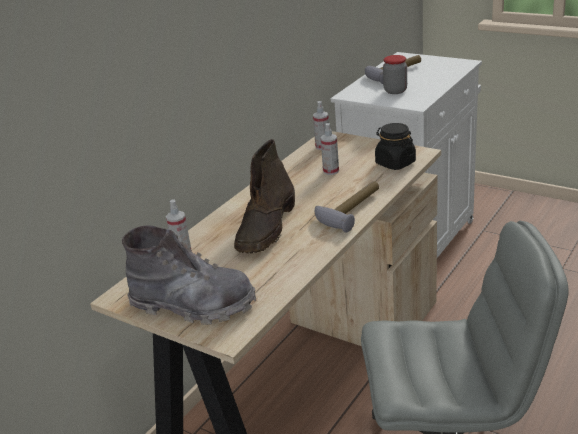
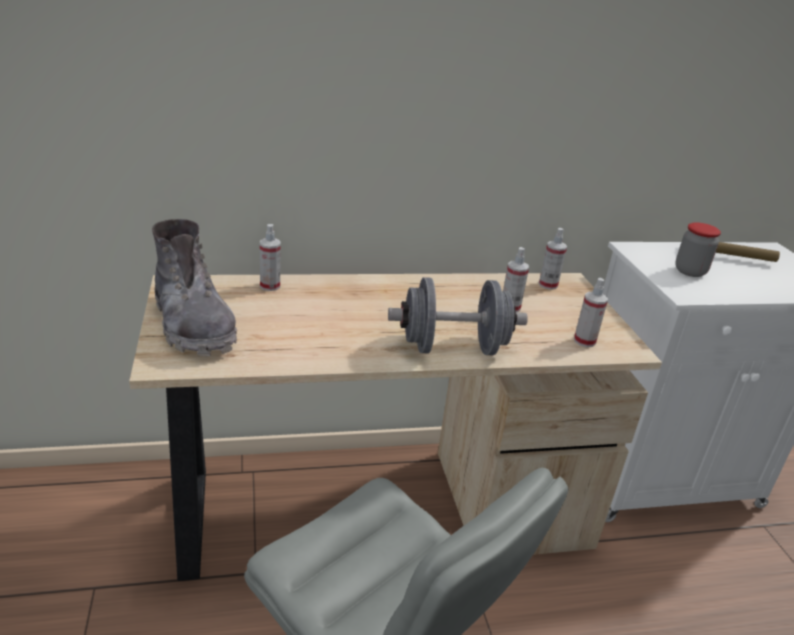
camera: 40 degrees right, 0 degrees up
(266, 228) = (360, 312): brown boot -> none
(349, 210) = (453, 348): hammer -> grey dumbbell
(395, 163) = (584, 341): black jar -> spray bottle

